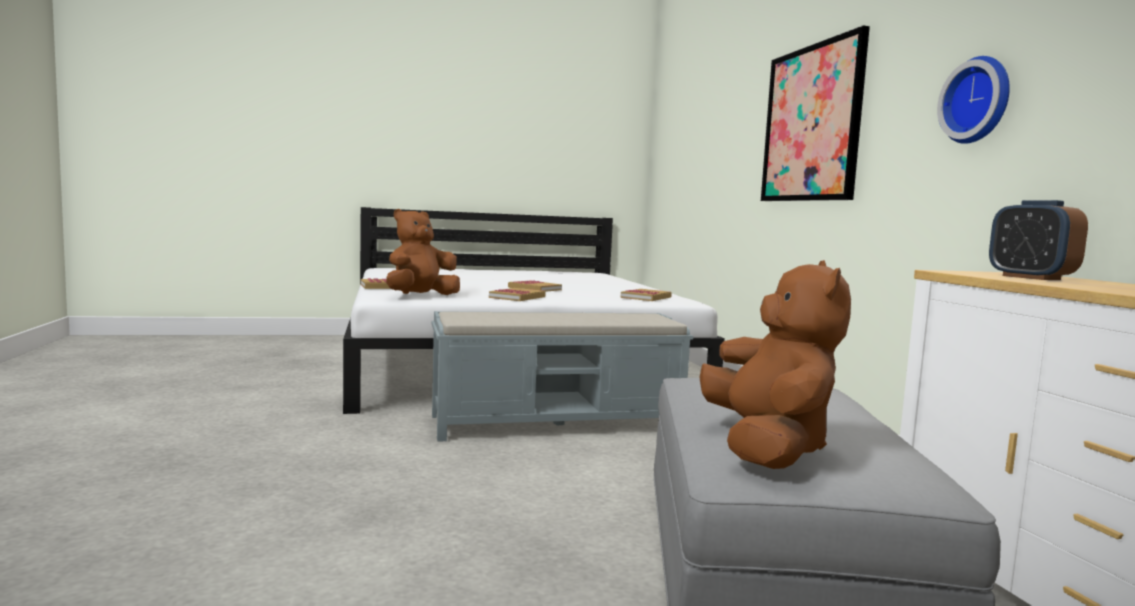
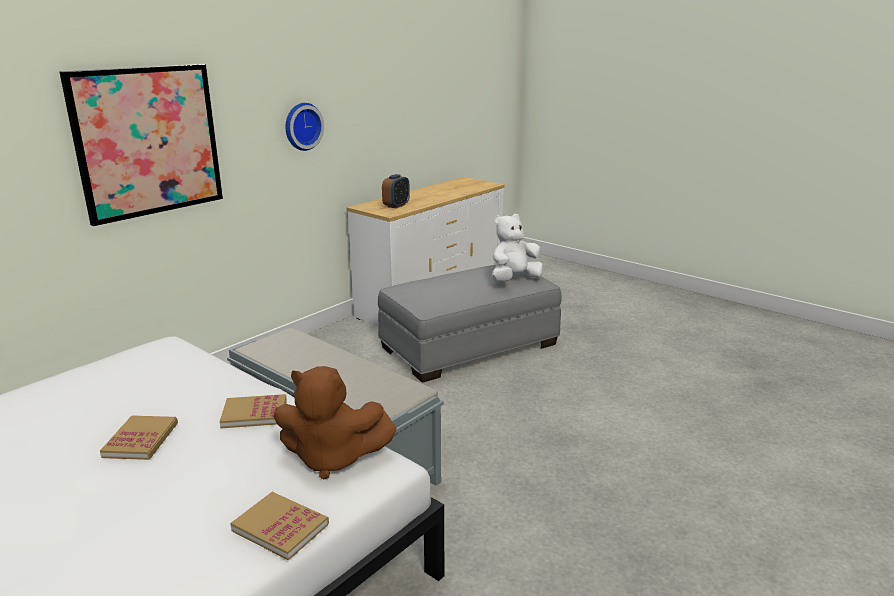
camera: 125 degrees left, 15 degrees up
(646, 297) = (157, 364): book -> none
(767, 447) = (514, 280): brown plush toy -> white plush toy

